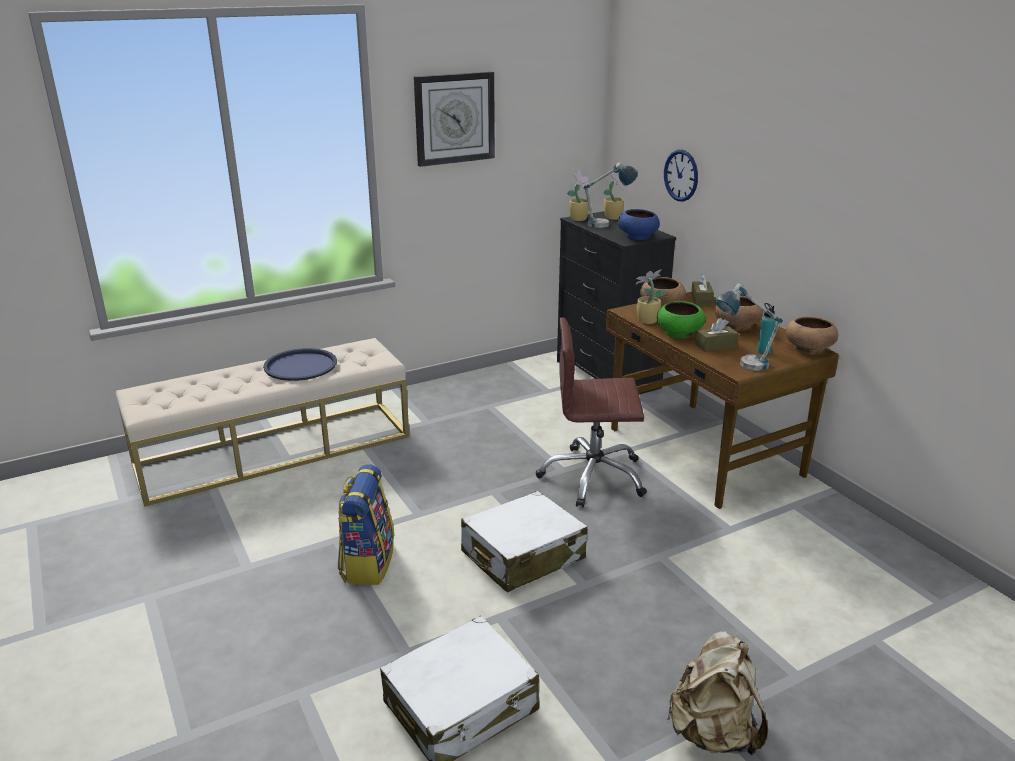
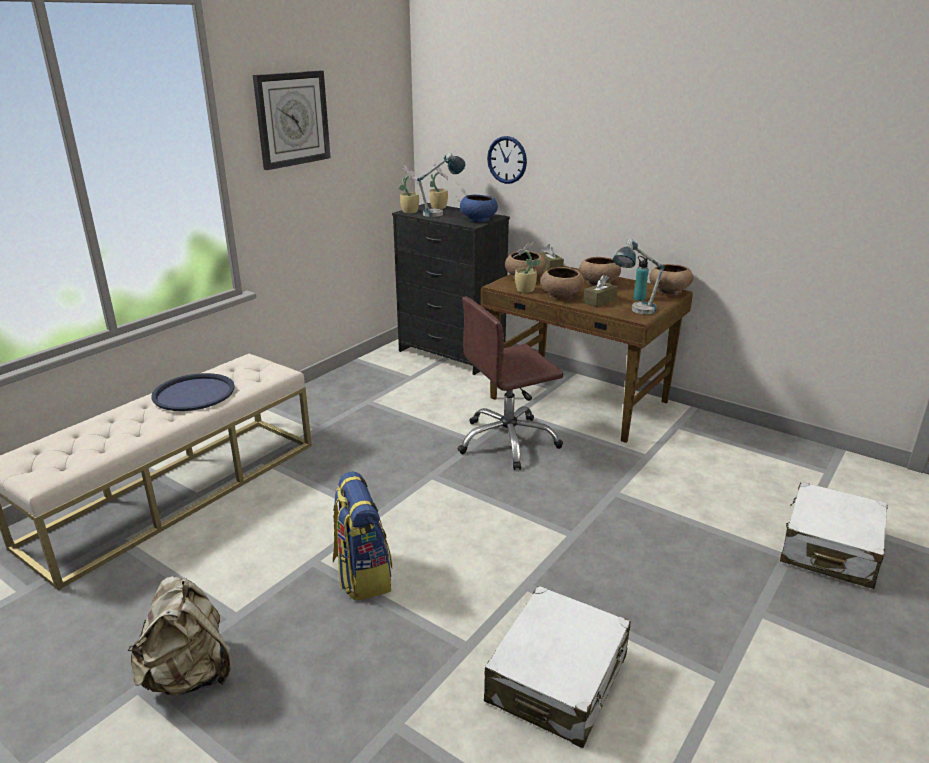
camera: 25 degrees left, 0 degrees up
(522, 556) = (502, 525): white suitcase -> white suitcase (829, 549)
(679, 333) = (561, 296): green bowl -> brown bowl
(713, 733) = (767, 623): beige backpack -> beige backpack (189, 676)

